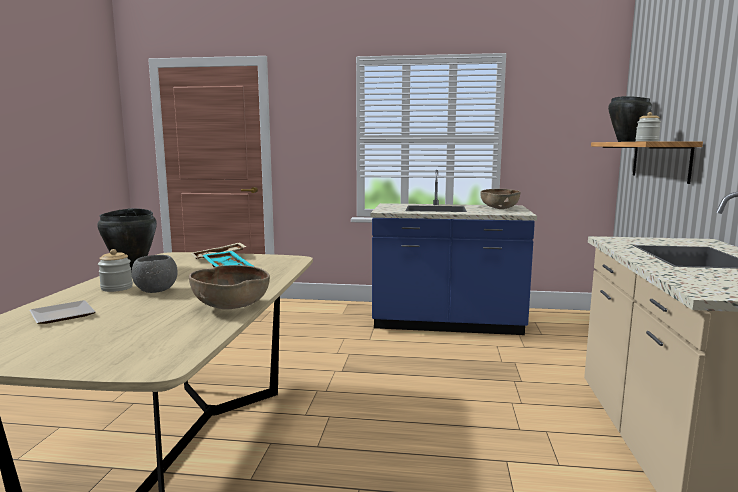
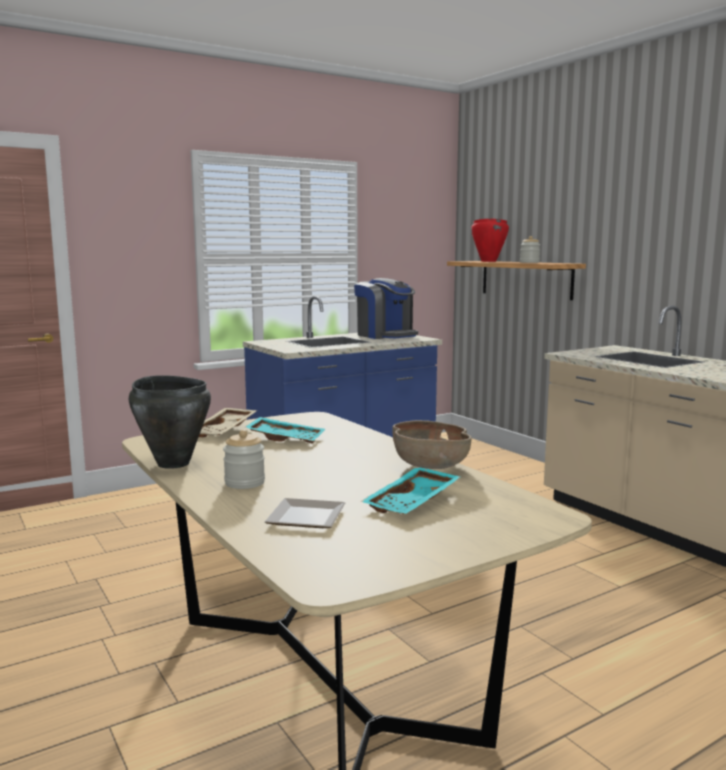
camera: 40 degrees left, 0 degrees up
(133, 325) = (413, 503): none -> turquoise tray
(156, 290) = (301, 473): grey bowl -> none
(500, 208) = (385, 335): brown bowl -> coffee machine
(625, 141) = (488, 261): black cooking pot -> red cooking pot

